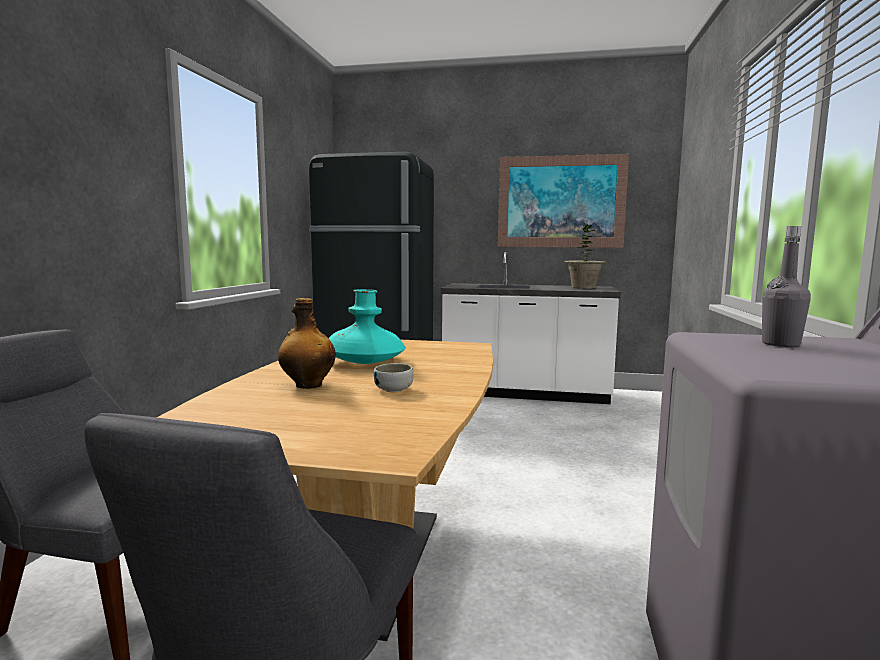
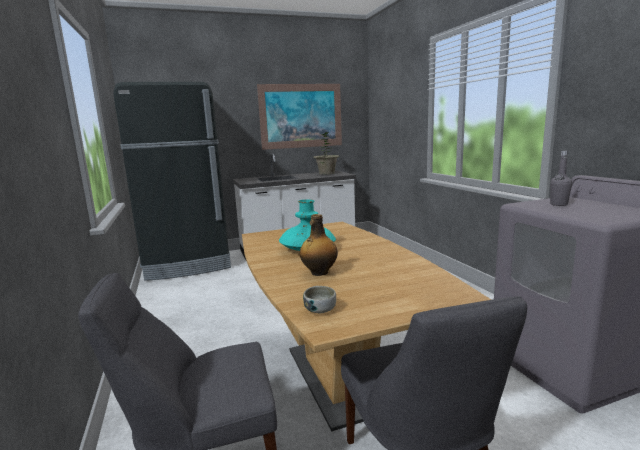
camera: 30 degrees left, 5 degrees up
(393, 390) = (372, 263): bowl -> bowl (320, 310)

